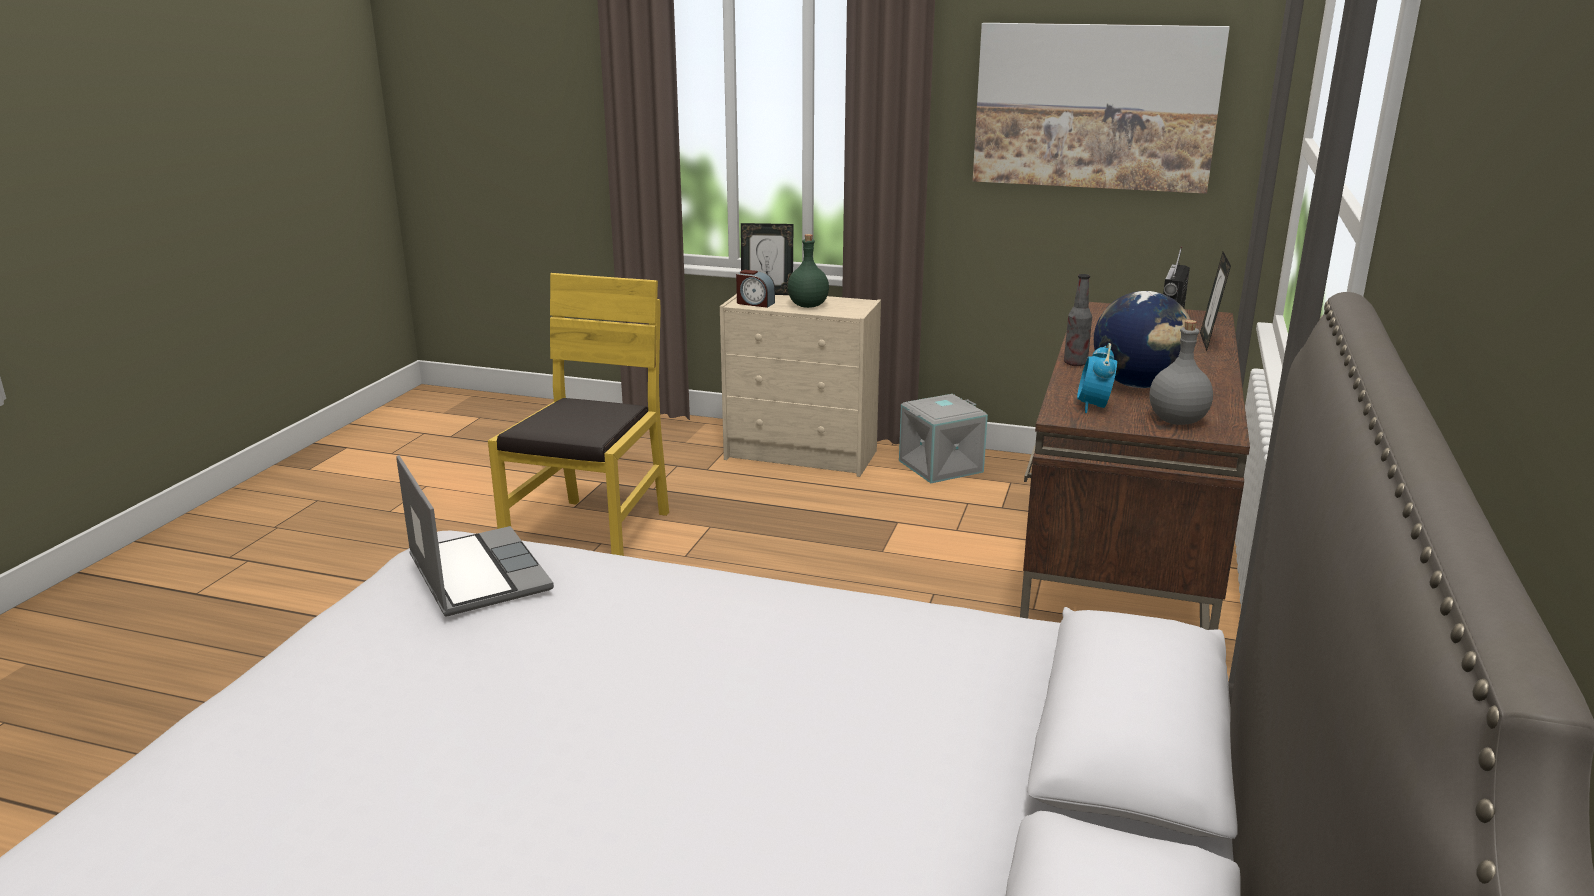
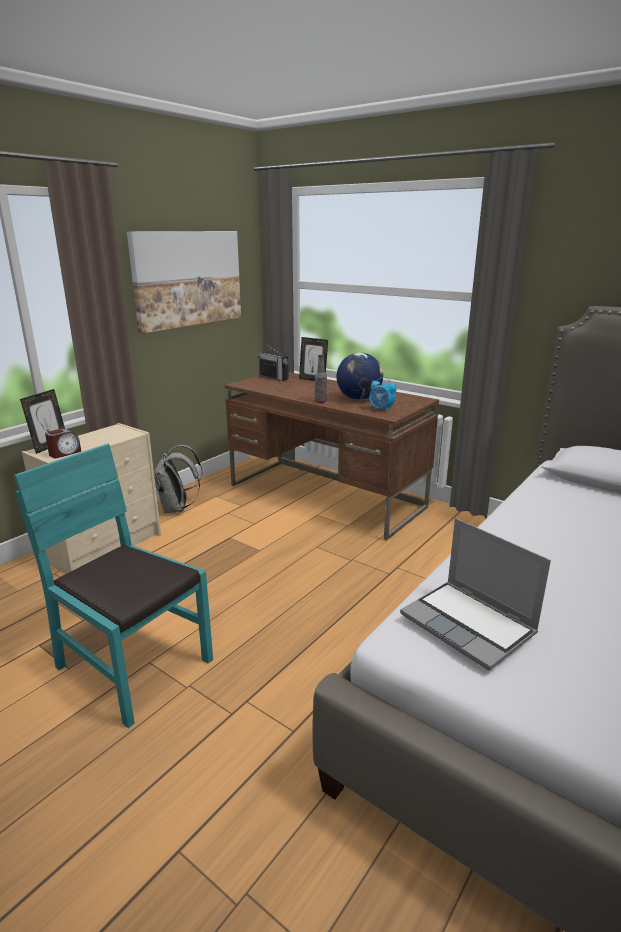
camera: 70 degrees left, 0 degrees up
(476, 574) = (469, 625): laptop -> laptop turned 120 degrees counterclockwise
(591, 536) = (133, 665): yellow chair -> turquoise chair
(808, 306) = (98, 441): green bottle -> none
(941, 467) = (177, 508): grey storage box -> grey backpack
(1177, 420) = (406, 402): grey bottle -> none

